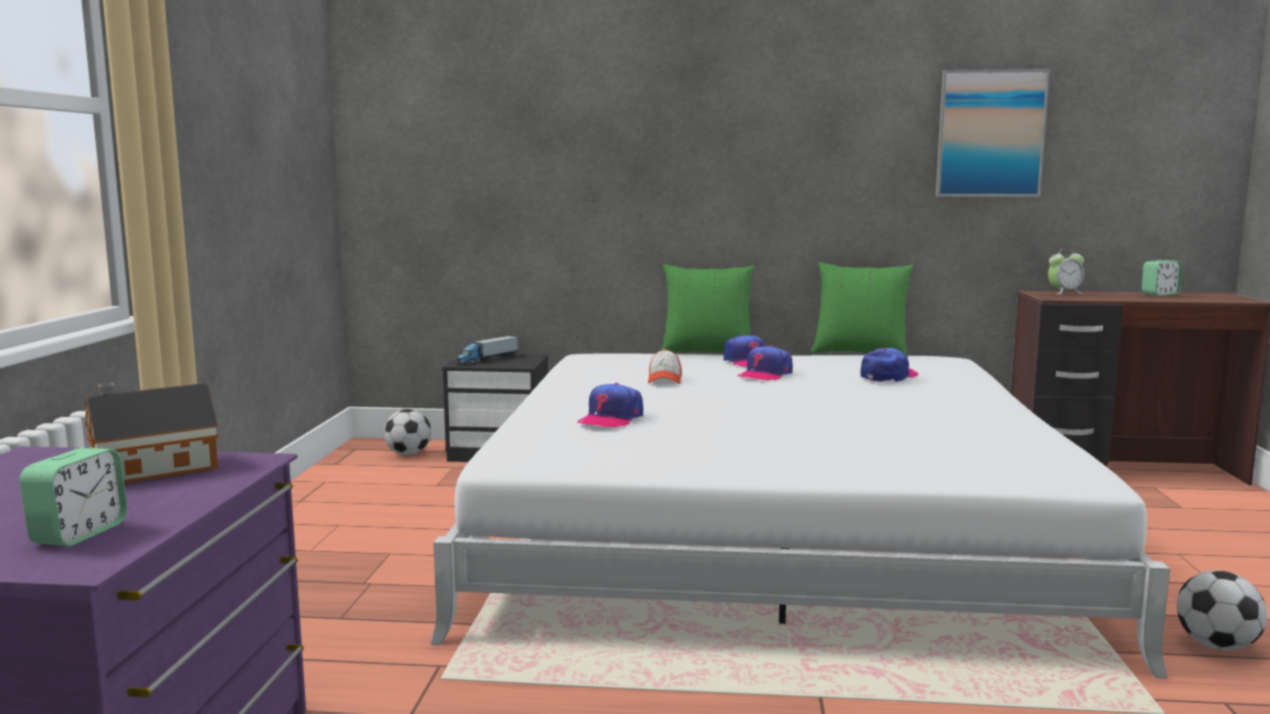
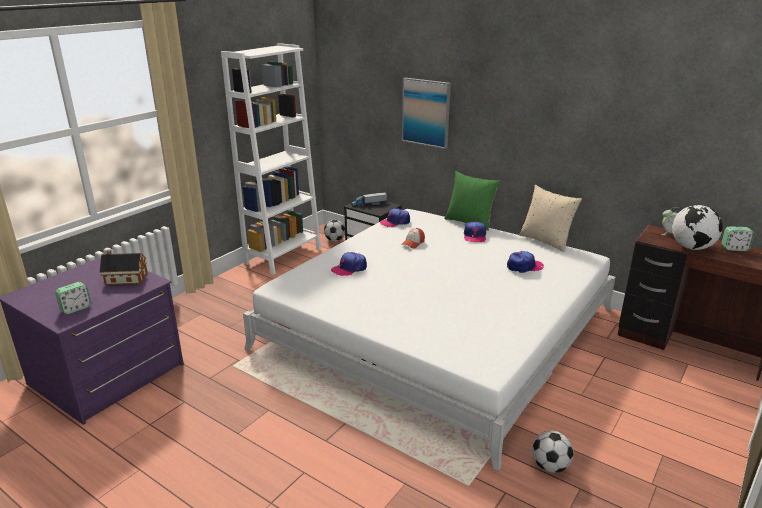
camera: 30 degrees right, 15 degrees up
(326, 491) = (283, 256): none -> white bookcase
(765, 375) = (465, 250): cap -> cap (395, 222)
(860, 353) = (546, 241): green pillow -> beige pillow
(990, 134) = (645, 125): picture -> picture (426, 112)
(1117, 298) = (691, 247): none -> globe

